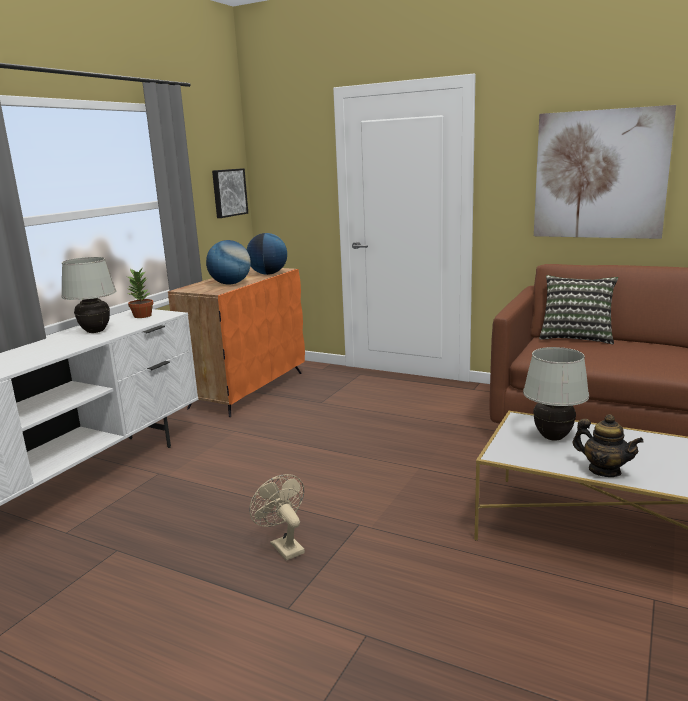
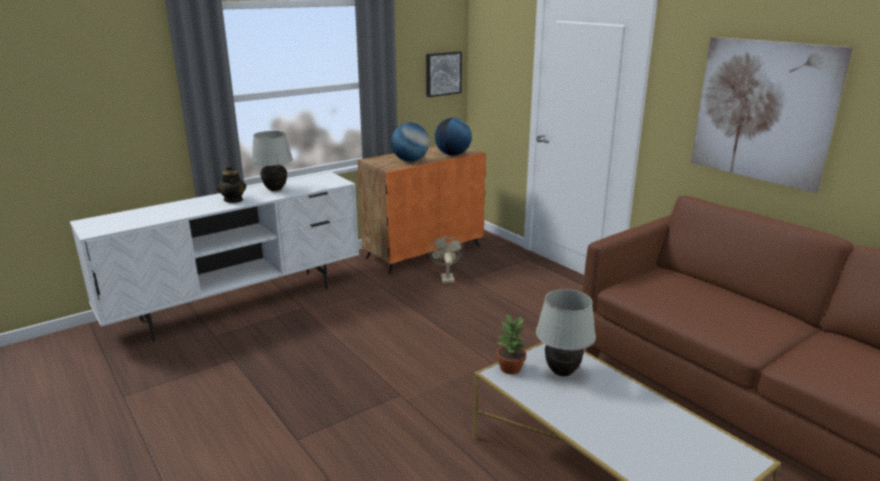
camera: 25 degrees right, 5 degrees up
(142, 316) = (321, 180): potted plant -> potted plant (510, 368)
(283, 546) = (334, 393): beige fan -> beige fan (446, 277)
(576, 337) = (691, 278): pillow -> none
(604, 471) = (565, 416): teapot -> teapot (233, 200)

